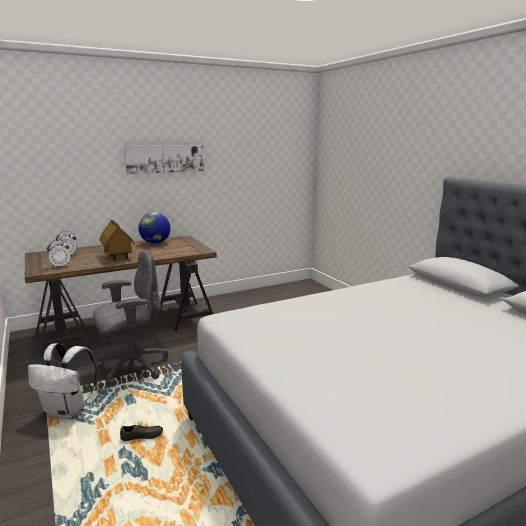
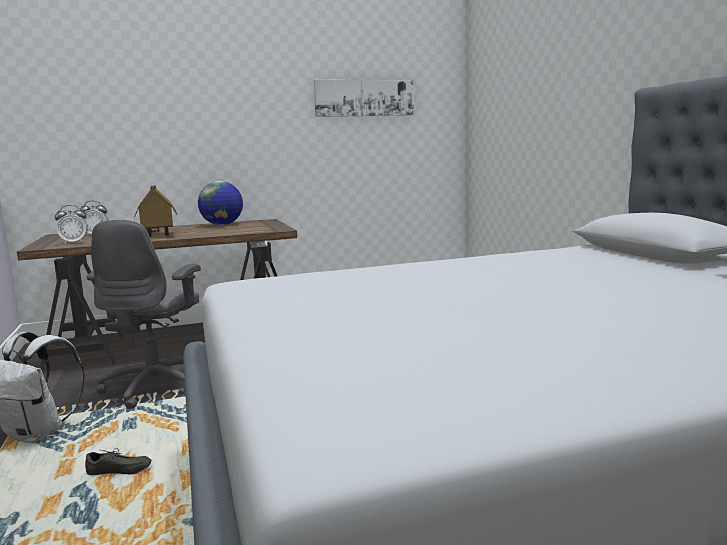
camera: 10 degrees right, 5 degrees down
(132, 367) = (156, 386): grey office chair -> grey office chair turned 120 degrees clockwise
(165, 158) = (240, 109): picture -> picture (364, 98)

